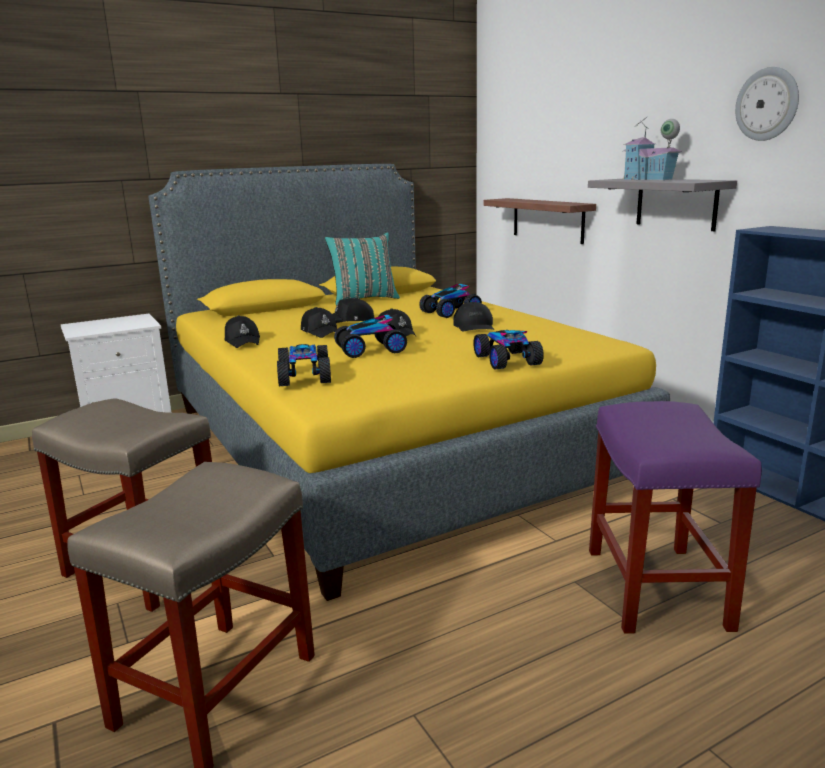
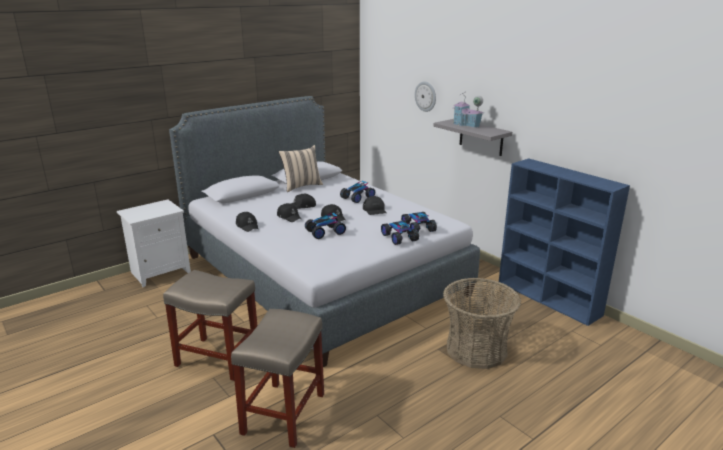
camera: 10 degrees left, 5 degrees up
(305, 376) = (299, 254): toy car -> toy car (418, 228)
(363, 299) = (301, 186): turquoise pillow -> beige pillow
(382, 443) = (320, 274): yellow bed -> grey bed
(547, 220) = (407, 132): shelf -> none
(657, 589) = (476, 350): purple stool -> basket
(767, 104) = (527, 96): wall clock -> wall clock (426, 96)

